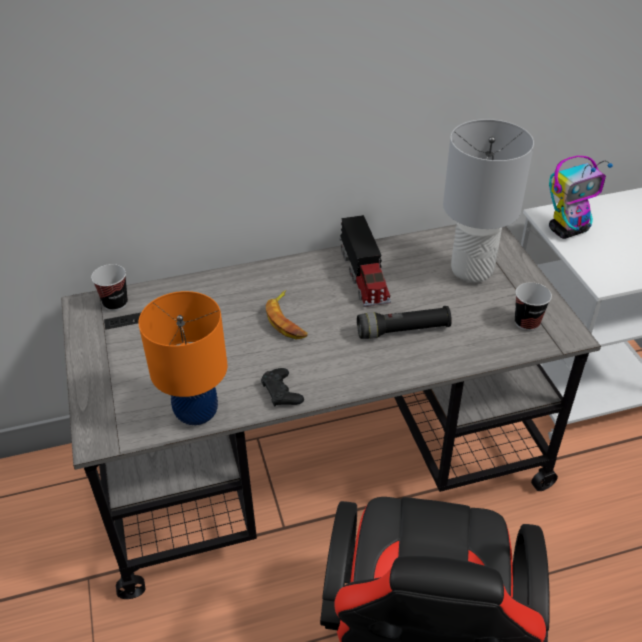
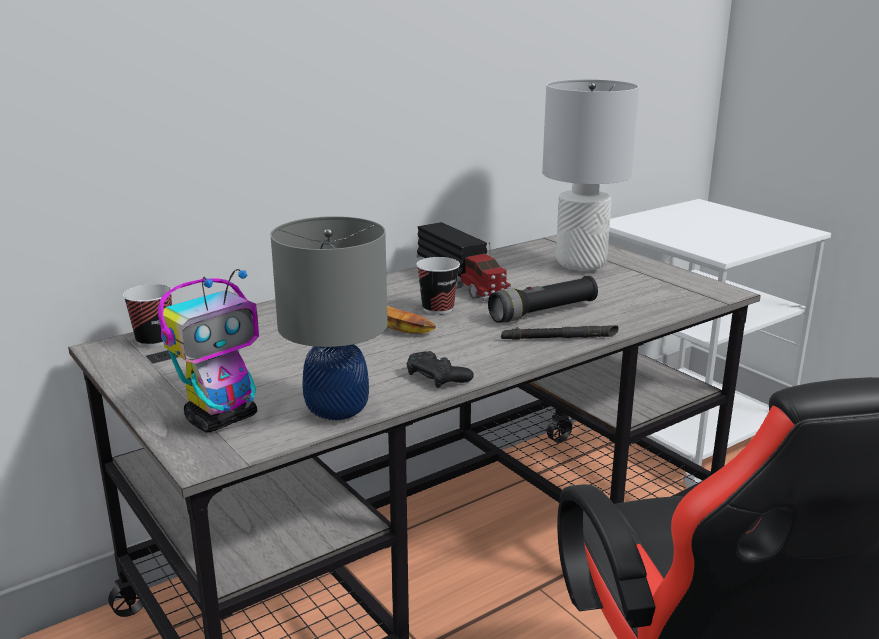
camera: 20 degrees left, 20 degrees down
(198, 414) = (340, 411): orange table lamp -> grey table lamp
(396, 367) = (560, 338): none -> black flashlight
(527, 322) = (671, 289): cup -> cup (438, 309)
(568, 230) = (652, 229): toy robot -> toy robot (222, 418)

